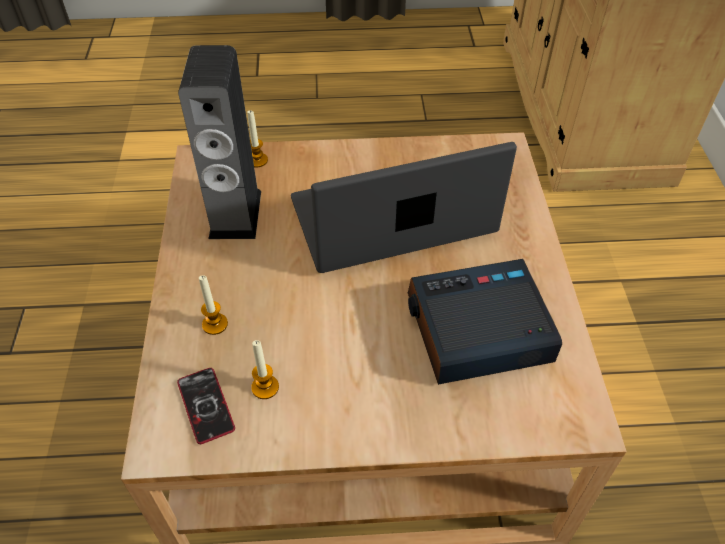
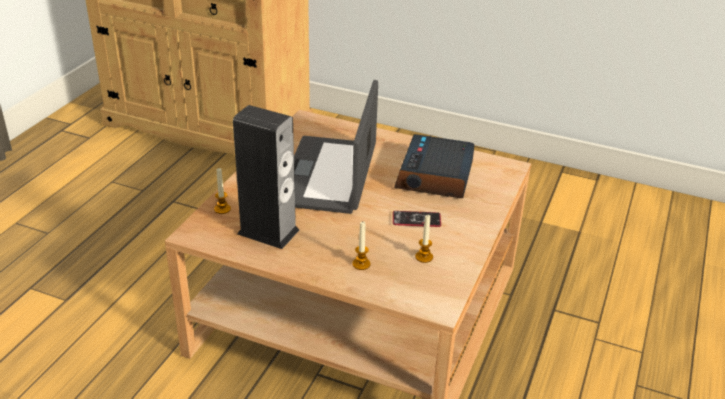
camera: 65 degrees left, 15 degrees down
(205, 405) = (422, 282): phone -> phone (416, 220)

